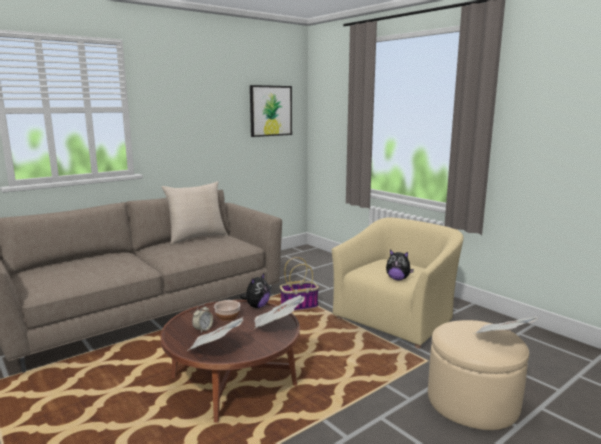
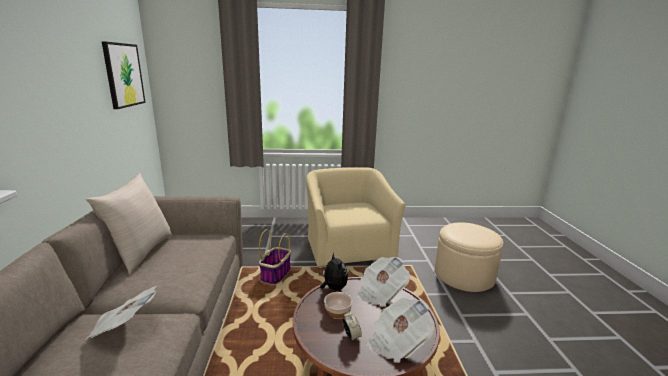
camera: 55 degrees left, 5 degrees up
(398, 279) = (368, 216): plush toy -> none
(502, 339) = (480, 229): newspaper -> newspaper (125, 326)

